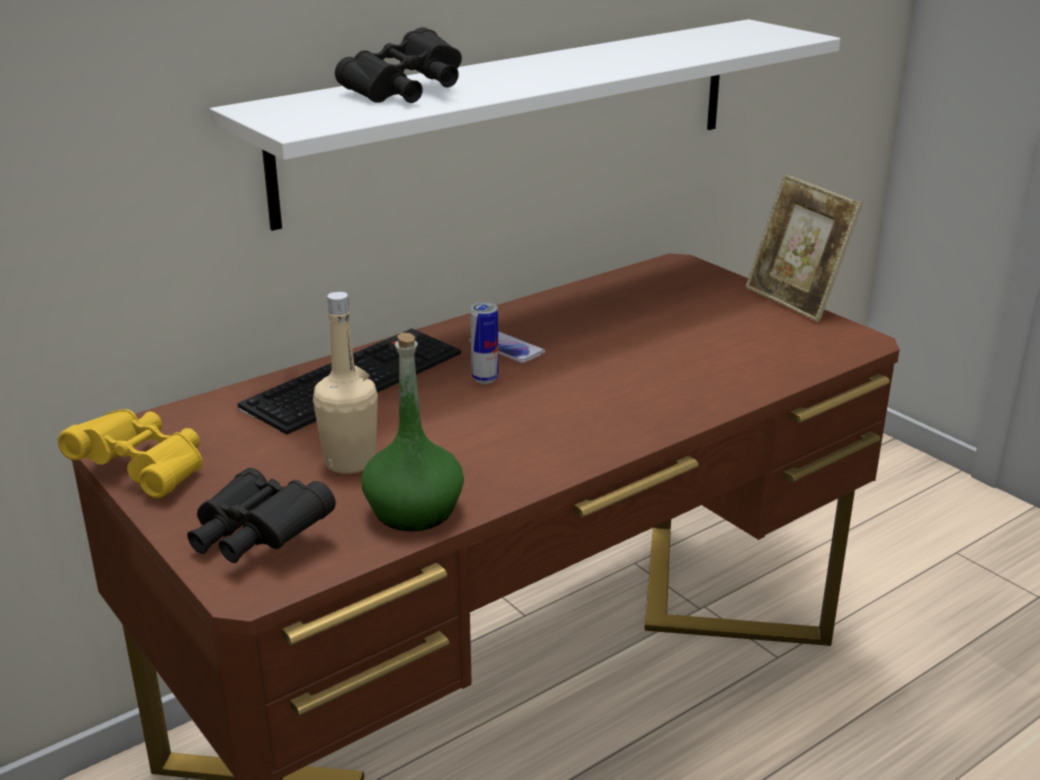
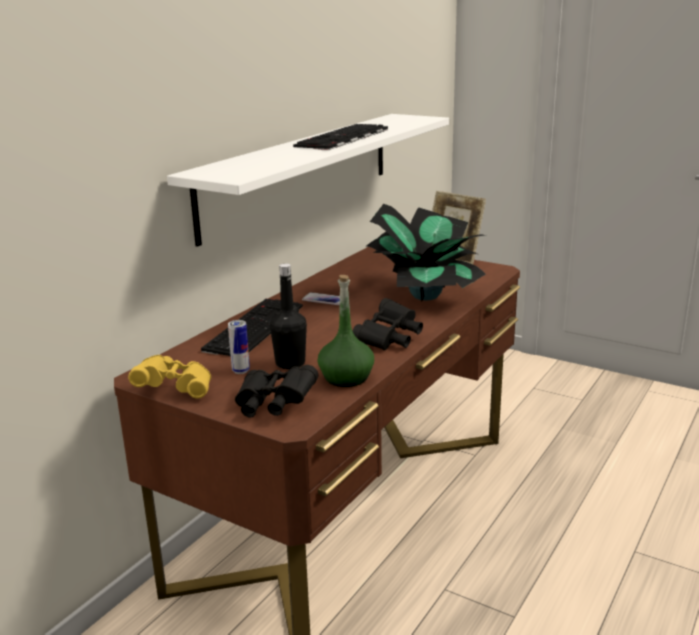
camera: 20 degrees left, 5 degrees down
(350, 462) = (290, 363): beige bottle -> black bottle
(405, 93) = (267, 158): black binoculars -> black binoculars (389, 339)
(485, 379) = (327, 315): can -> can (241, 371)
(590, 64) = (344, 138): none -> keyboard
(683, 370) = (426, 295): none -> potted plant

